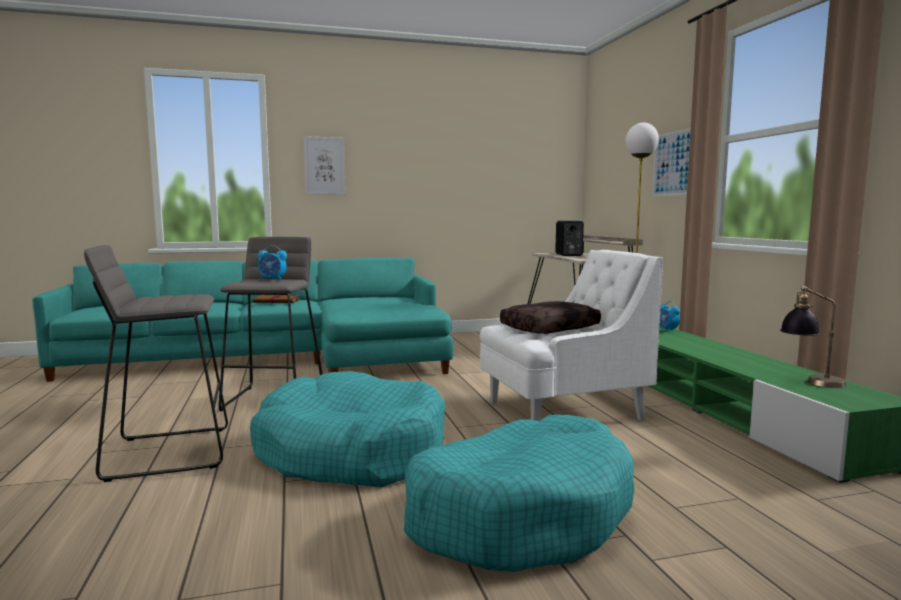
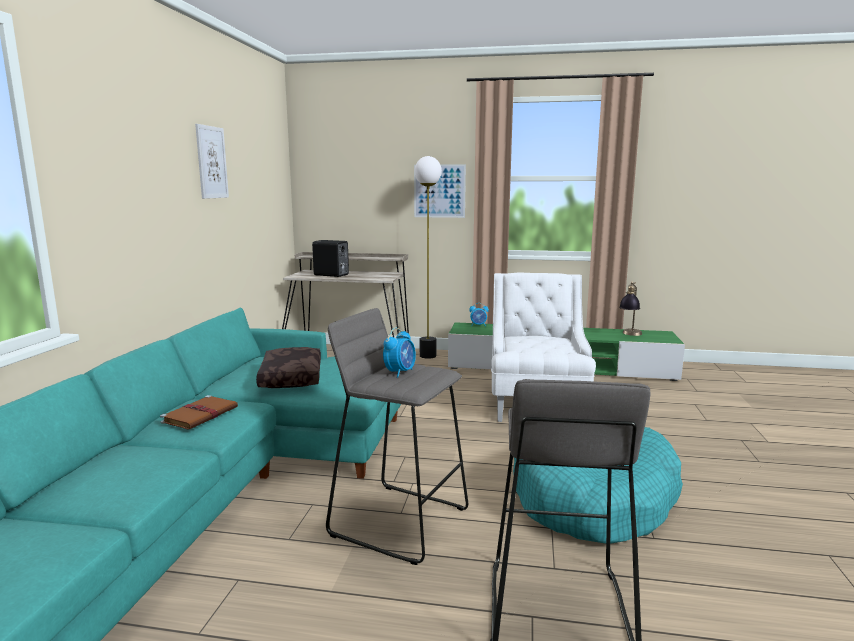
camera: 65 degrees left, 5 degrees up
(324, 166) = (108, 188): picture -> picture (211, 162)
(519, 514) = (717, 459): turquoise dog bed -> none
(549, 328) = (534, 343): brown pillow -> brown pillow (290, 377)

